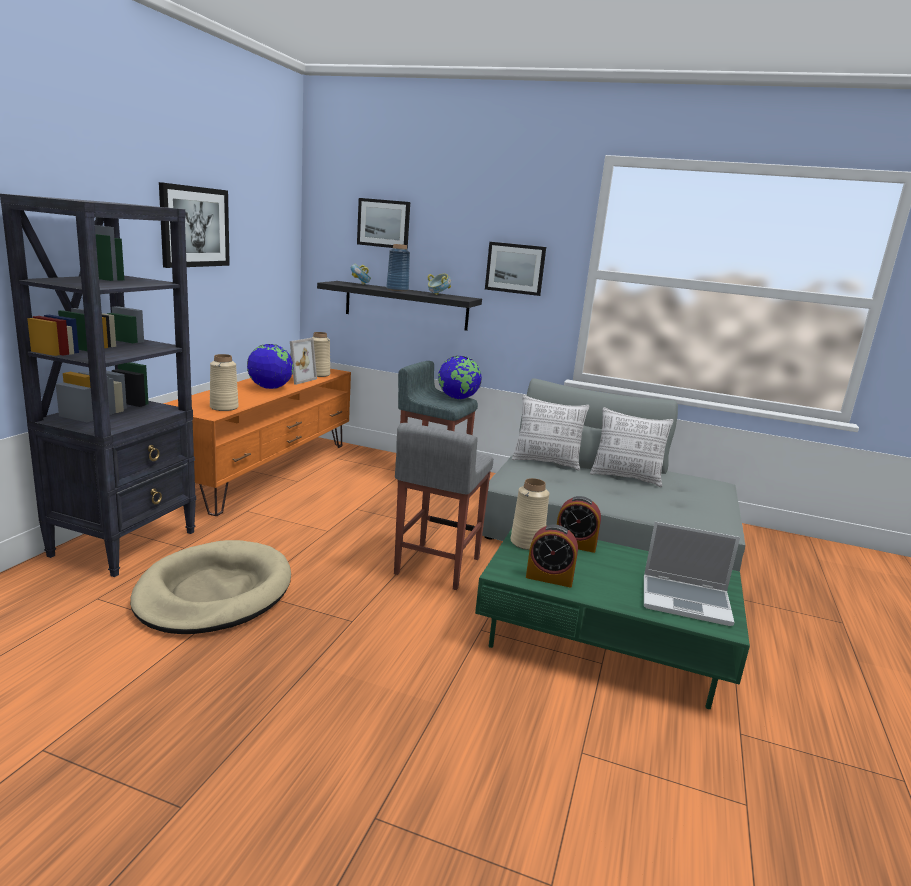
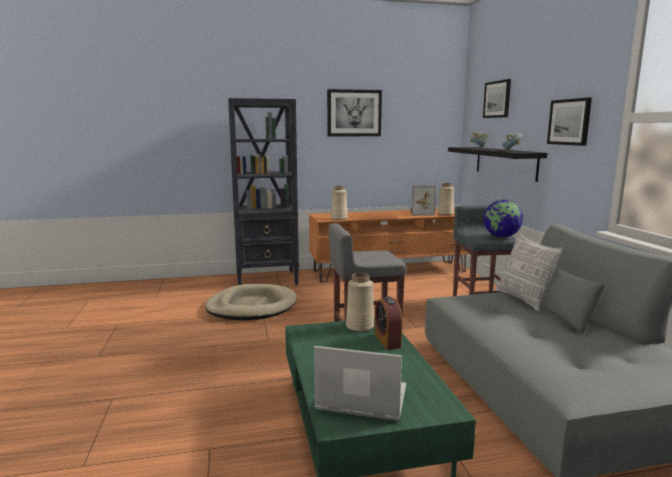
camera: 60 degrees right, 5 degrees down
(270, 388) = (391, 215): globe -> none
(397, 289) = (491, 149): blue vase -> none
(549, 578) = (316, 343): alarm clock -> none
(626, 477) = (576, 331): pillow -> none
(686, 601) = (360, 399): laptop -> laptop turned 120 degrees clockwise

